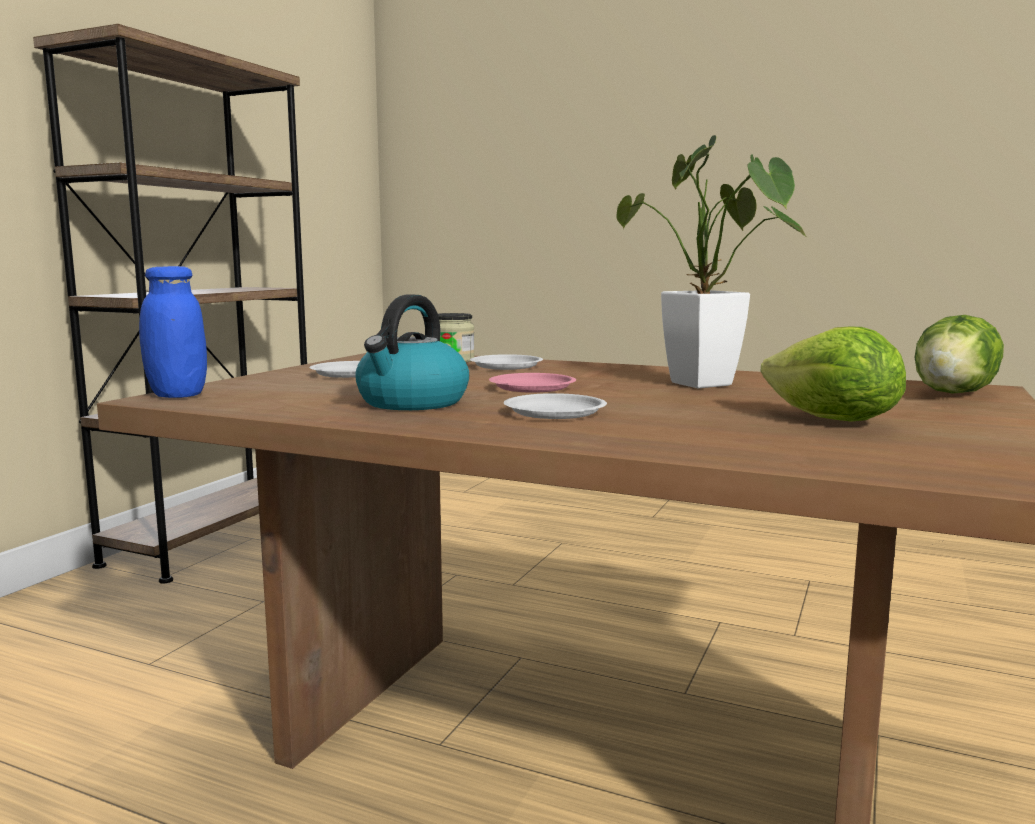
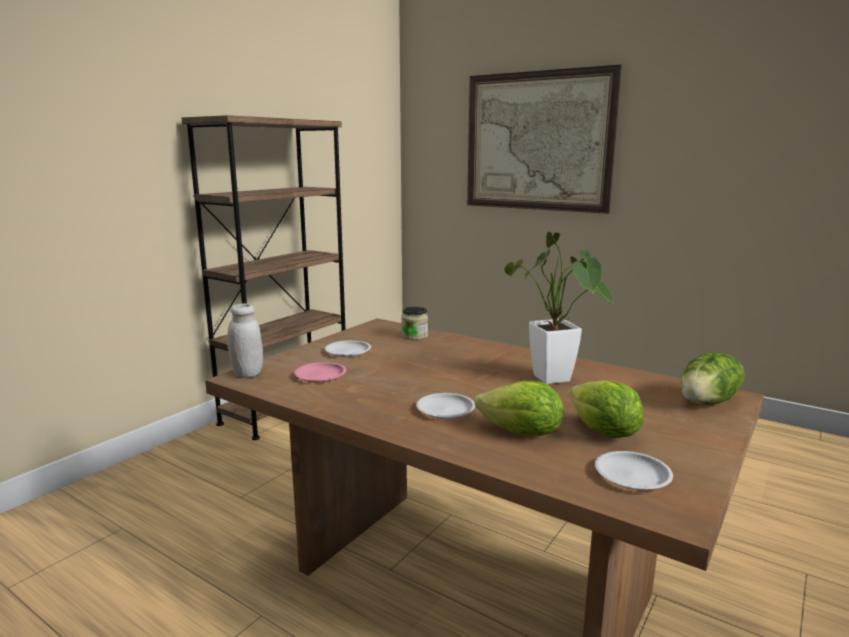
camera: 10 degrees right, 5 degrees up
(177, 395) = (247, 373): blue jar -> white jar
(412, 403) = (370, 392): kettle -> none
(506, 366) = (443, 346): white plate -> white plate (632, 475)
(531, 388) = (446, 377): pink plate -> pink plate (320, 375)
(586, 134) = (537, 142): none -> picture
(702, 426) = (522, 433): none -> lettuce

